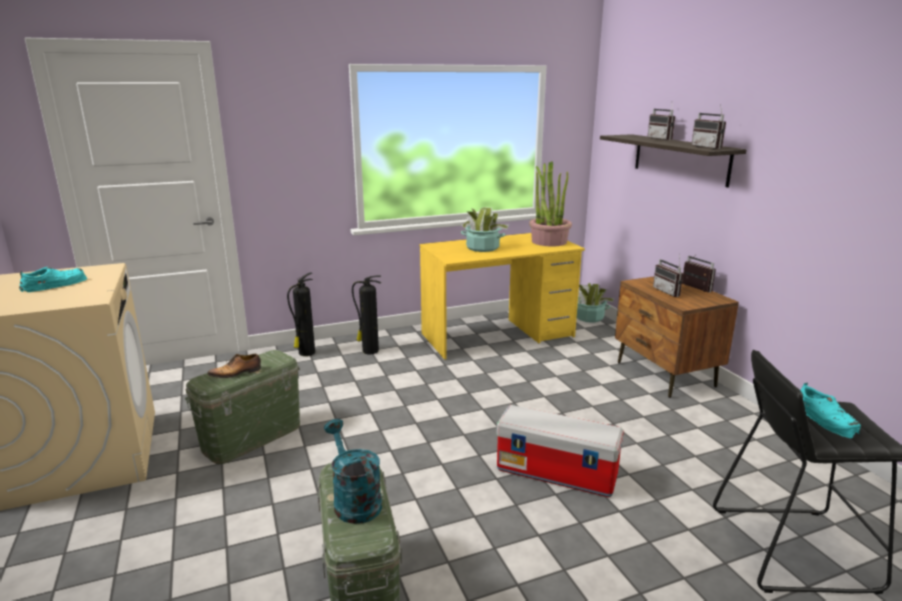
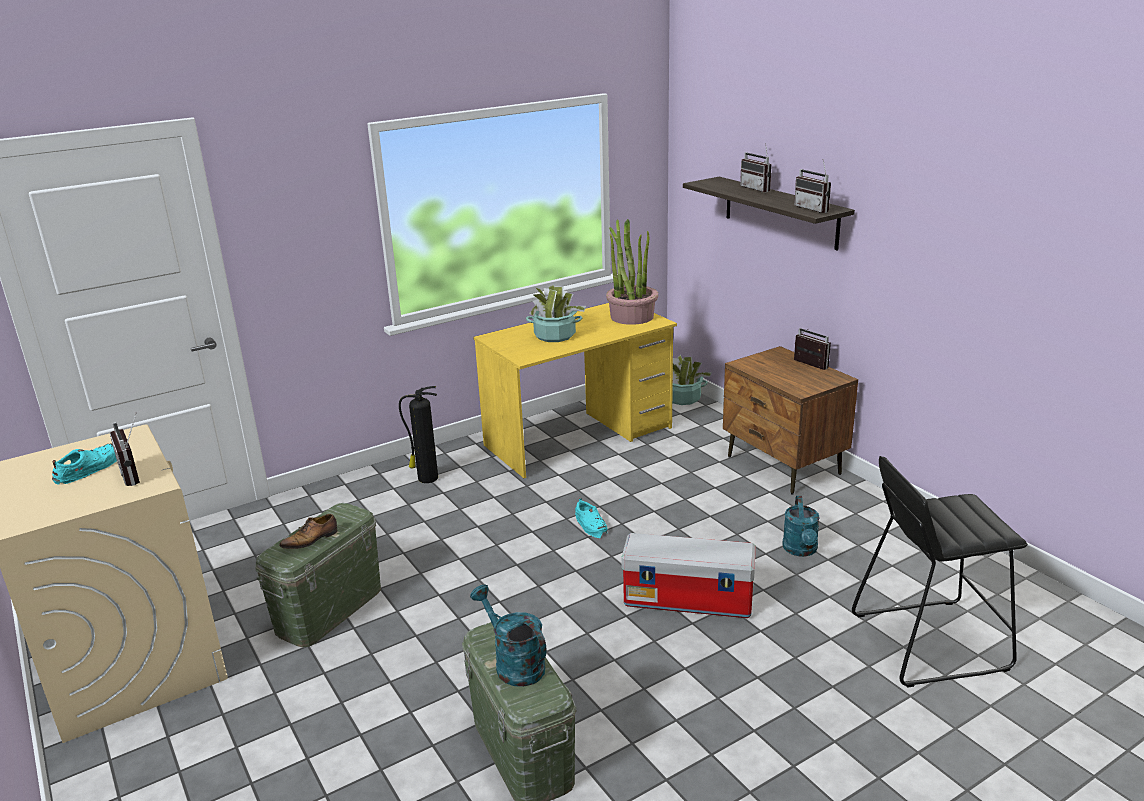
camera: 10 degrees left, 5 degrees up
(306, 353) = (346, 492): fire extinguisher -> none
(669, 292) = (782, 373): radio -> radio (136, 473)
(670, 445) = (801, 550): none -> turquoise watering can
(825, 419) = (950, 515): turquoise shoe -> turquoise shoe (591, 524)

